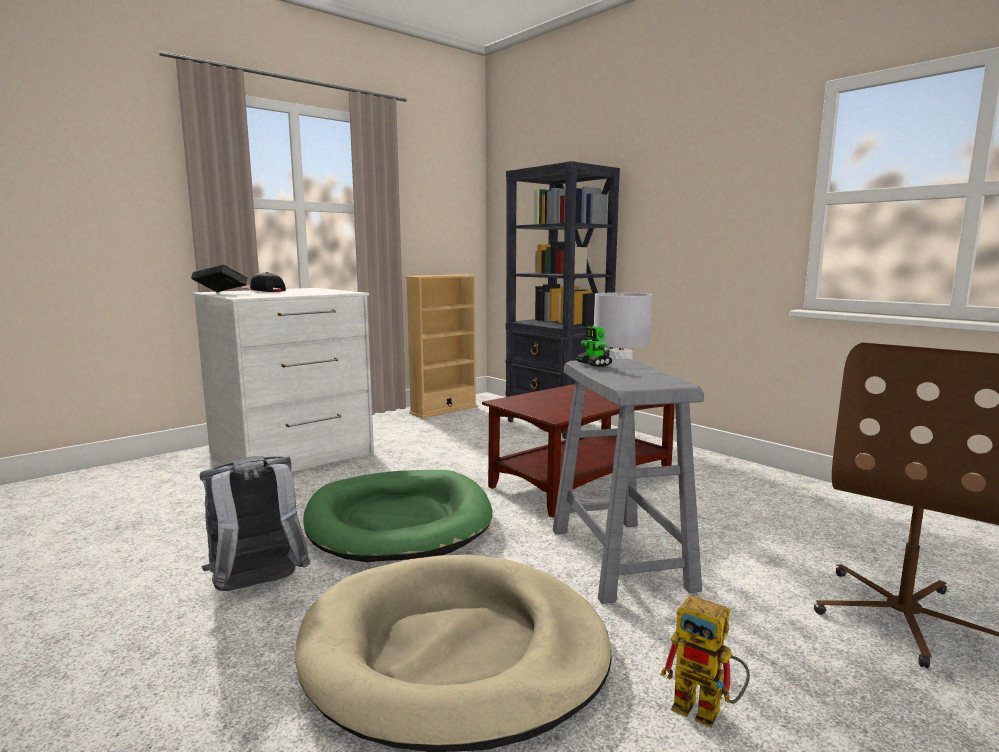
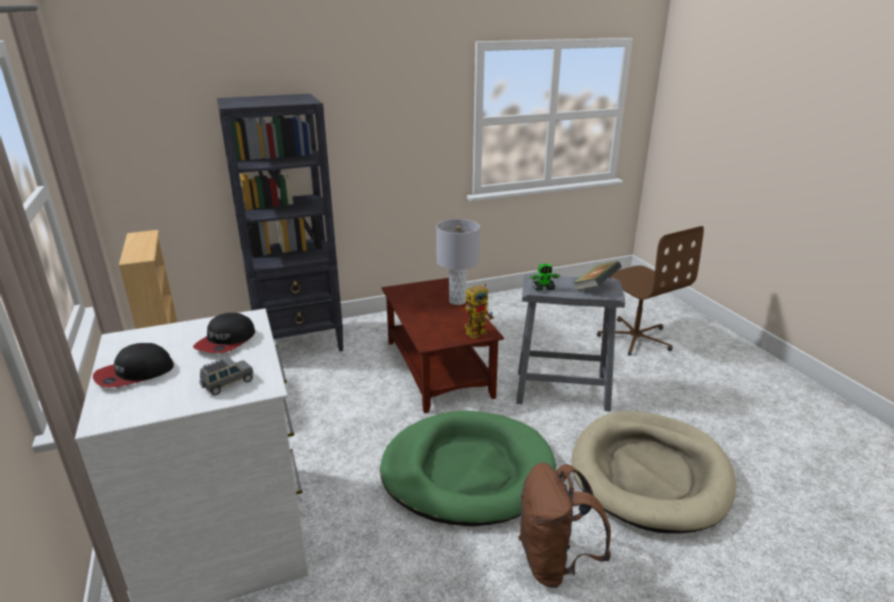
camera: 70 degrees left, 15 degrees up
(221, 293) = (155, 407): book -> book (595, 288)
(247, 295) = (227, 384): none -> grey toy car
(258, 587) = (554, 562): grey backpack -> brown backpack
(310, 292) = (226, 341): none -> cap
(707, 711) = (696, 410): toy robot -> toy robot (478, 331)

